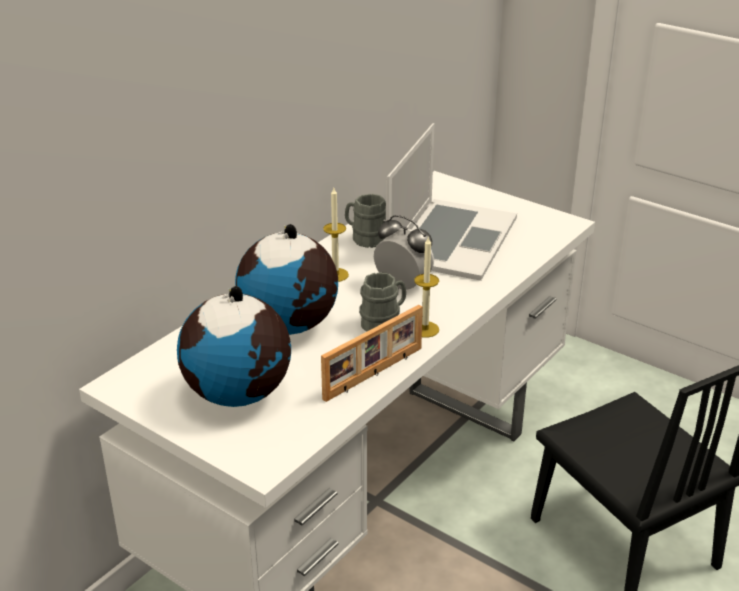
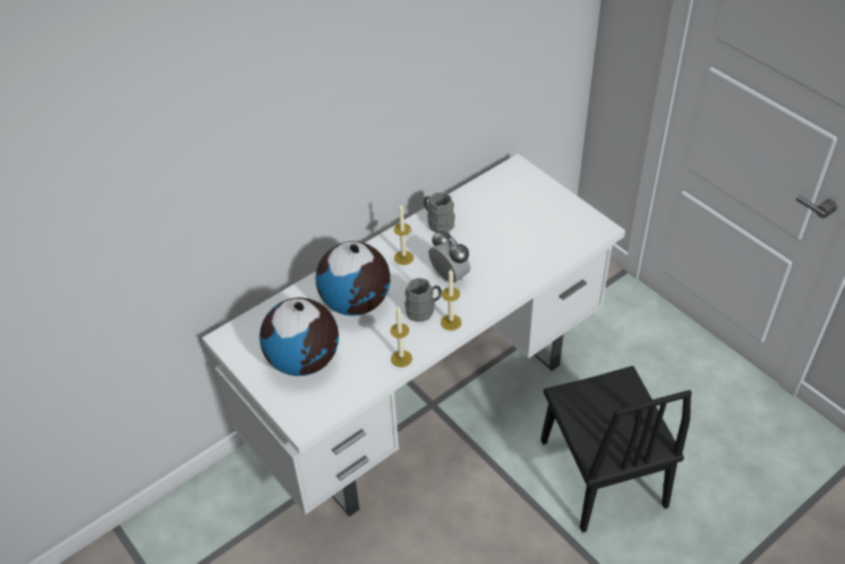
camera: 15 degrees right, 15 degrees up
(374, 374) = (401, 358): picture frame -> candle
(451, 239) = (503, 233): laptop -> none

